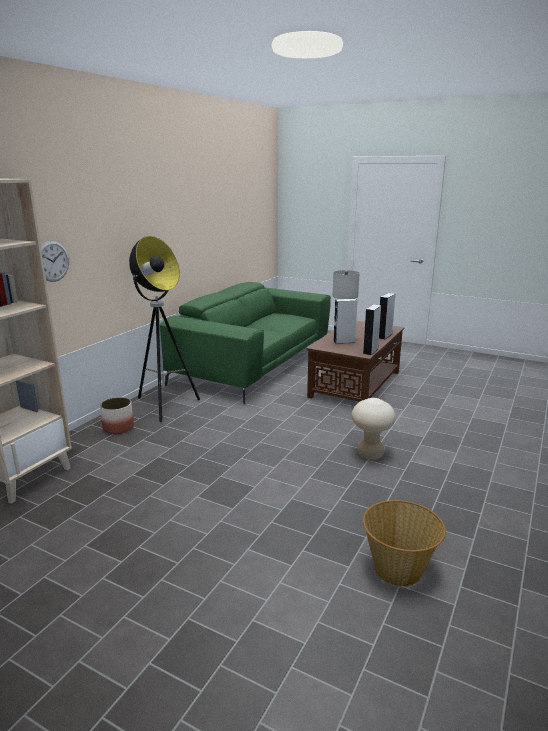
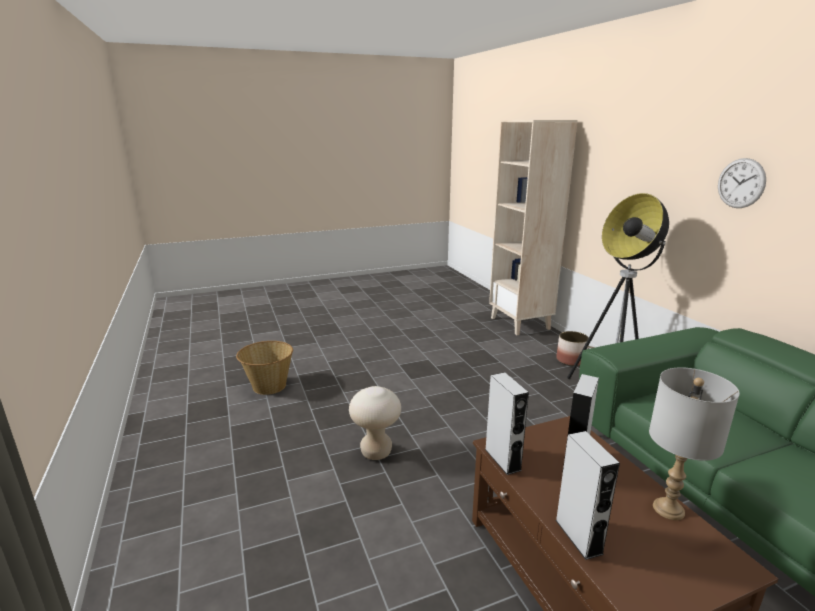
camera: 130 degrees right, 0 degrees up
(52, 261) = (608, 196): wall clock -> wall clock (741, 183)

